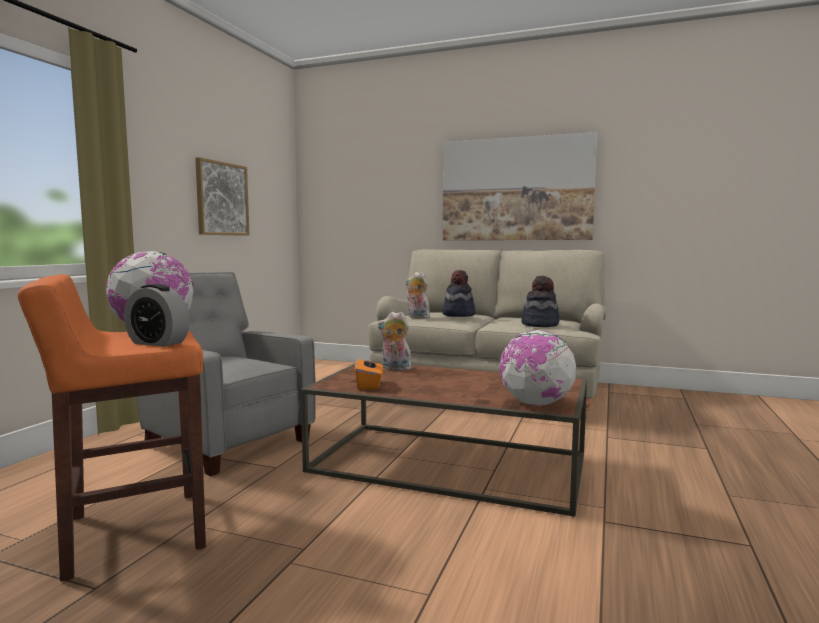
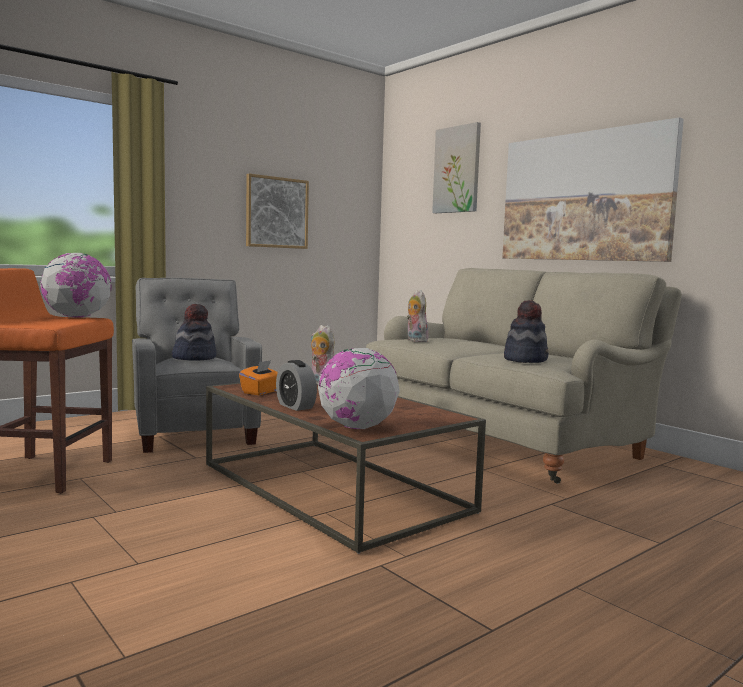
camera: 30 degrees right, 0 degrees up
(158, 343) = (43, 323): alarm clock -> alarm clock (295, 406)
(386, 162) = (457, 170): none -> picture
(458, 315) = (463, 342): hat -> hat (194, 358)

